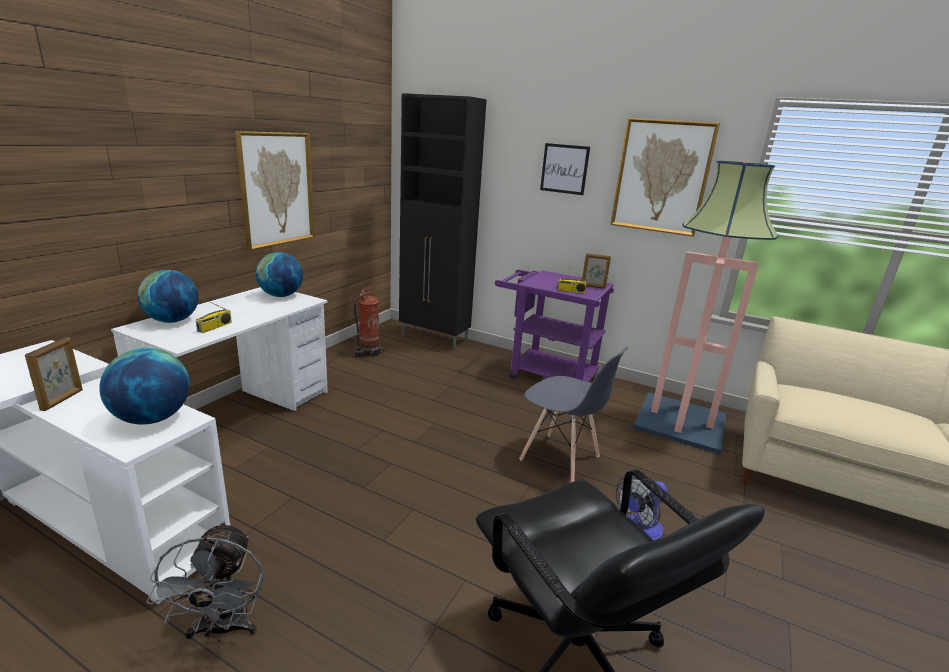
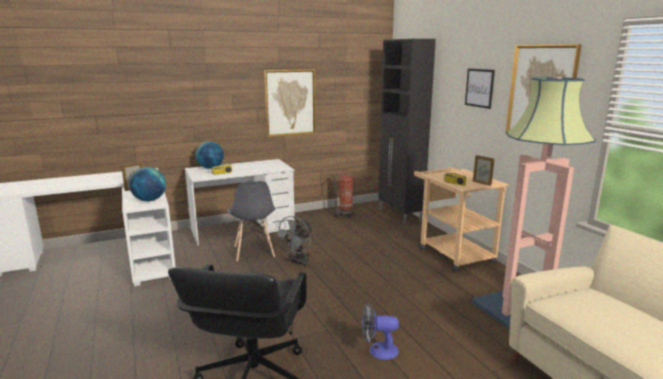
camera: 40 degrees right, 5 degrees down
(223, 629) = (143, 302): grey fan -> grey fan (297, 263)
(281, 295) = (275, 164): globe -> none
(544, 374) = (451, 253): purple cart -> beige cart
(560, 458) = (384, 300): grey chair -> grey chair (254, 251)

